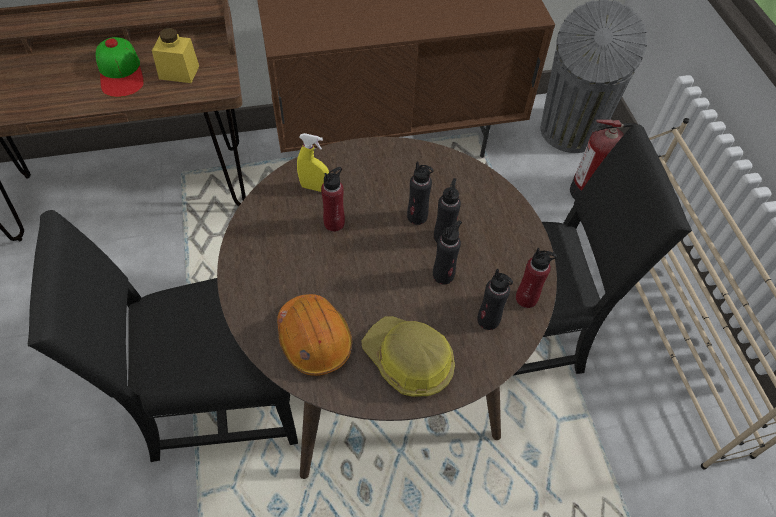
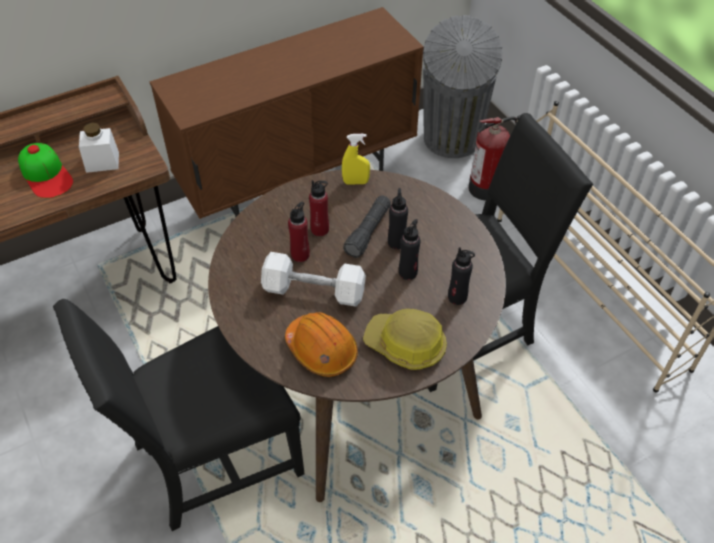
camera: 15 degrees left, 5 degrees down
(179, 72) = (102, 162): yellow jar -> white jar
(314, 187) = (271, 230): yellow spray bottle -> yellow spray bottle (355, 182)
(333, 268) = (314, 291): none -> white dumbbell
(417, 216) = (368, 232): black bottle -> black flashlight
(526, 298) = (481, 273): red bottle -> red bottle (320, 229)

